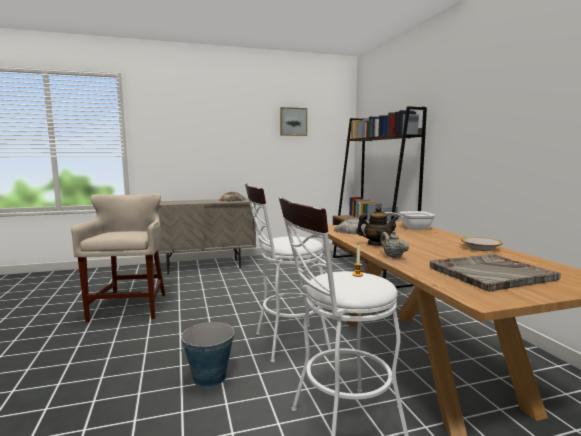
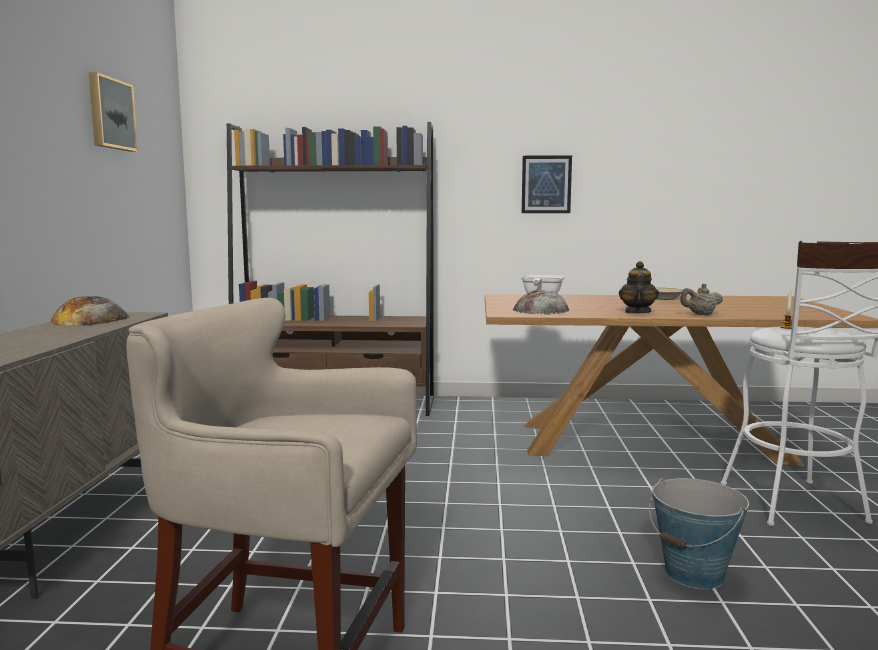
camera: 70 degrees left, 0 degrees up
(285, 343) = (588, 503): white stool -> none
(487, 143) = (546, 184): none -> picture
(490, 273) = (766, 307): grey tray -> none

